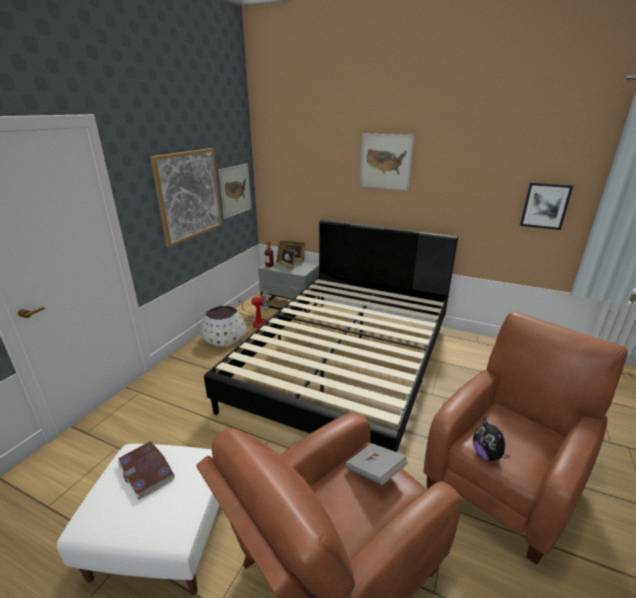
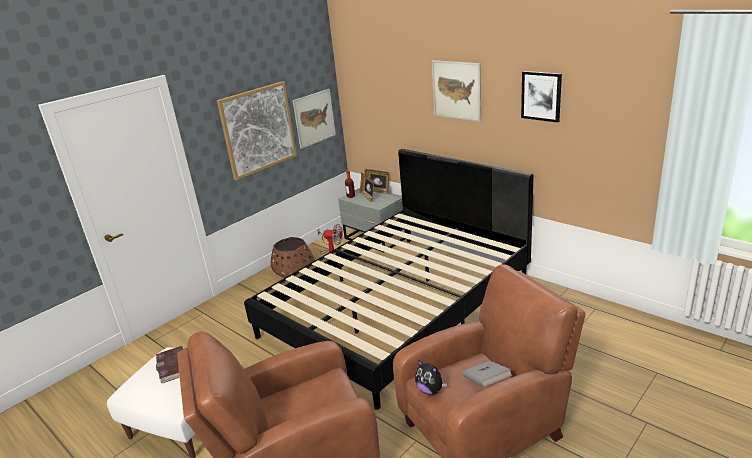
camera: 20 degrees right, 0 degrees up
(224, 337) = (294, 269): white planter -> brown planter
(375, 472) = (328, 388): grey book -> grey book (486, 382)
(487, 454) = (430, 390): plush toy -> plush toy turned 45 degrees counterclockwise
(545, 205) = (617, 145): picture -> picture (541, 96)

